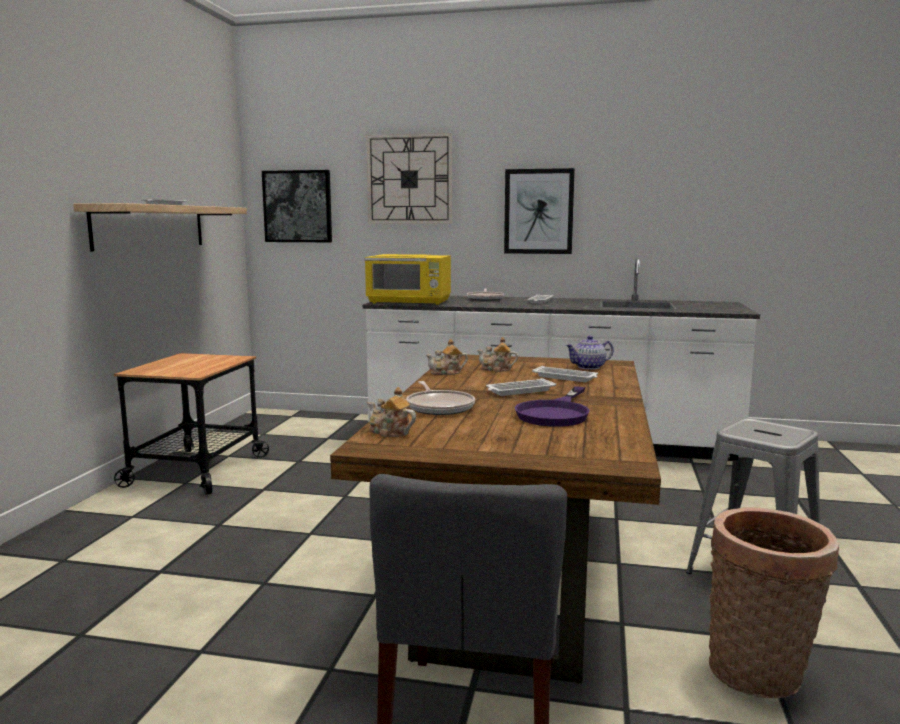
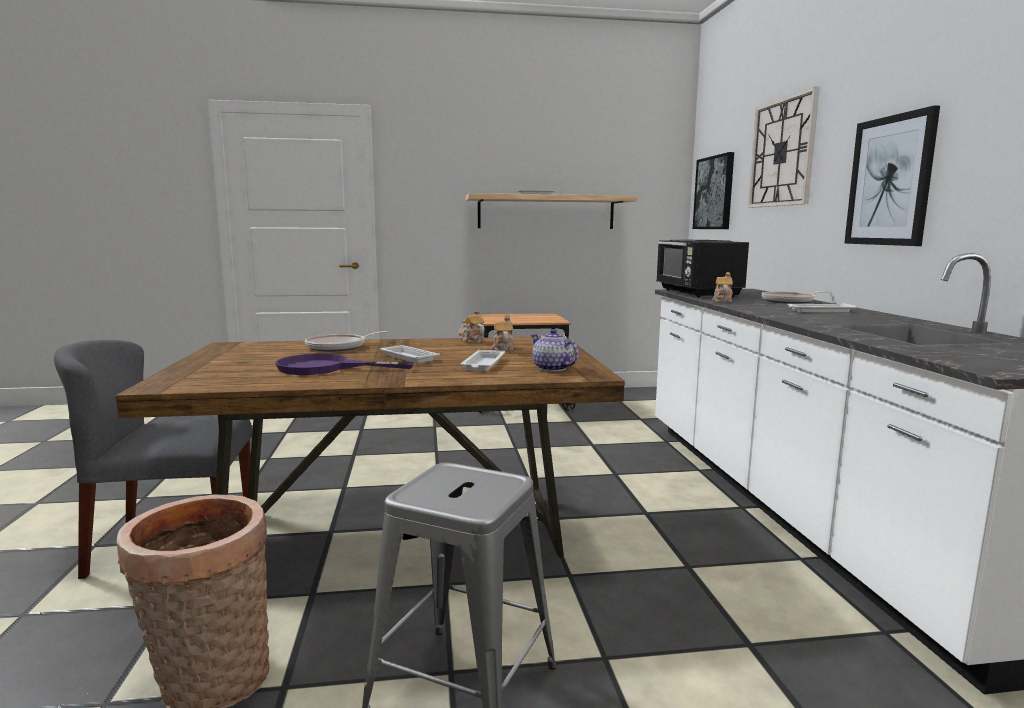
camera: 70 degrees right, 0 degrees up
(390, 432) = (263, 345): teapot -> teapot (722, 300)
(410, 302) = (697, 293): yellow microwave -> black microwave

